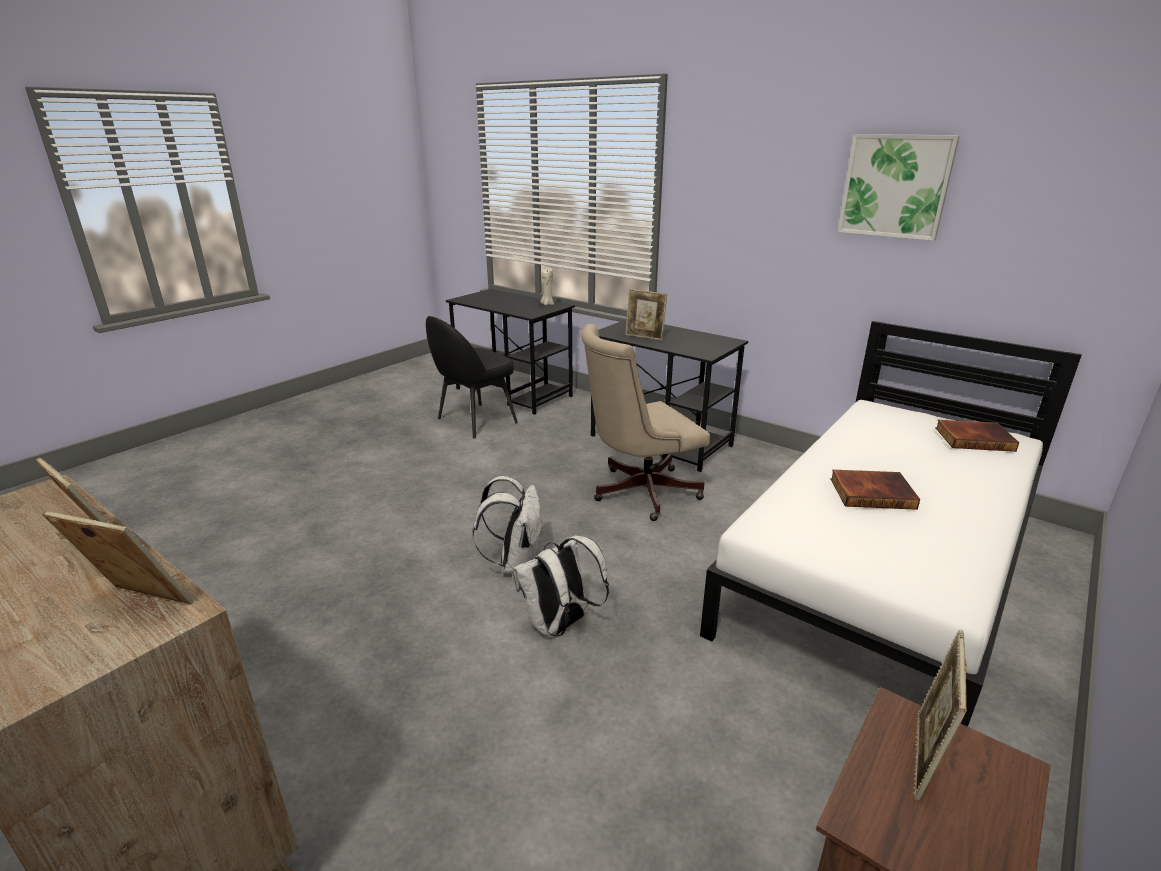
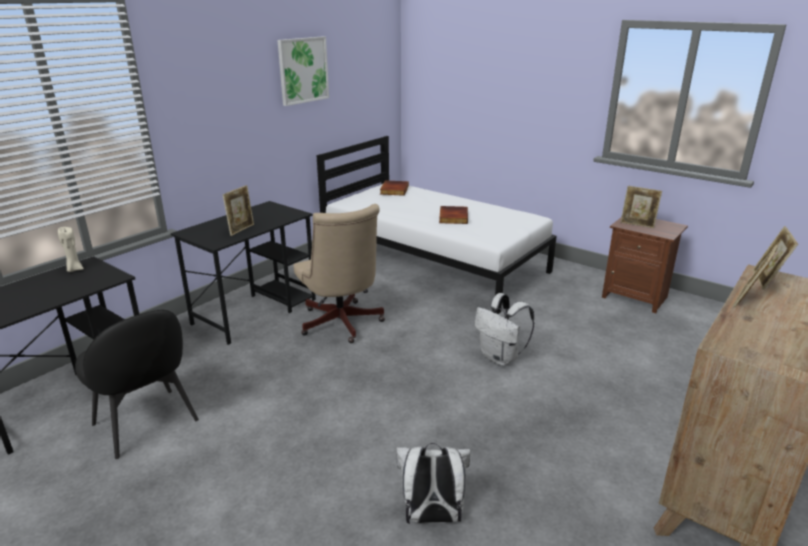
camera: 90 degrees left, 0 degrees up
(516, 563) = (438, 377): white backpack -> white backpack (432, 517)

